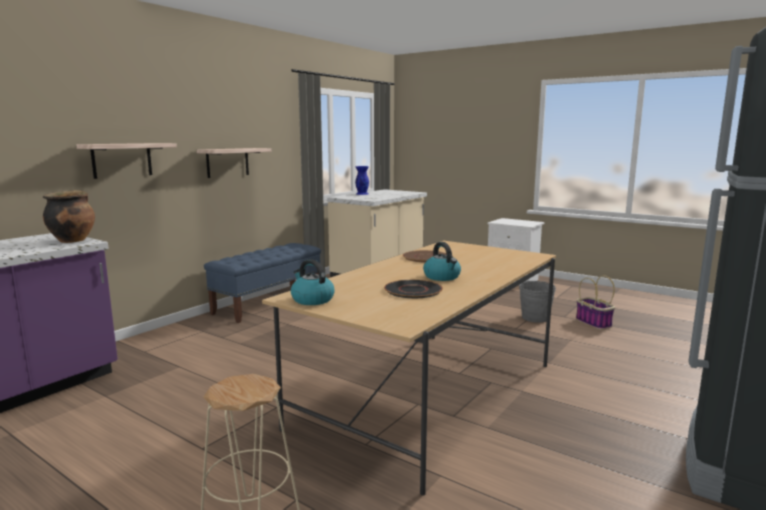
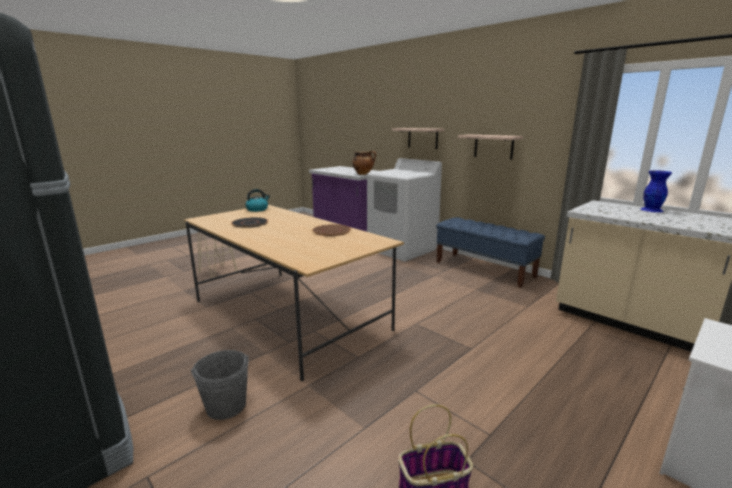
camera: 100 degrees right, 5 degrees up
(171, 342) = (402, 249): none -> white washing machine
(442, 277) = (270, 230): kettle -> none
(535, 318) = (457, 422): grey bucket -> grey bucket (226, 406)

